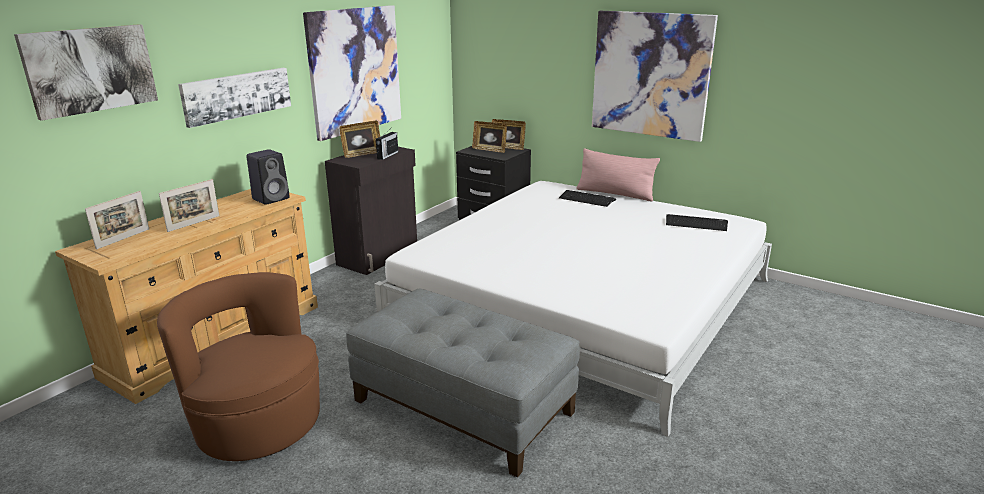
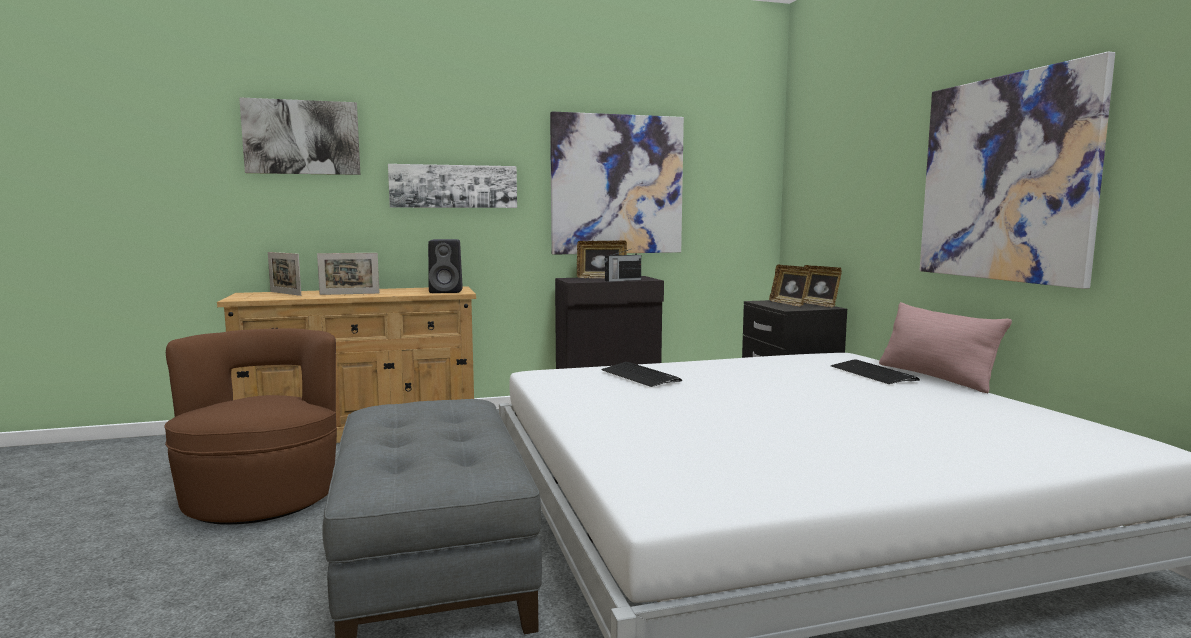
camera: 40 degrees right, 15 degrees down
(123, 239) = (285, 293): picture frame -> picture frame turned 60 degrees clockwise
(696, 223) = (1015, 424): keyboard -> keyboard (640, 376)

